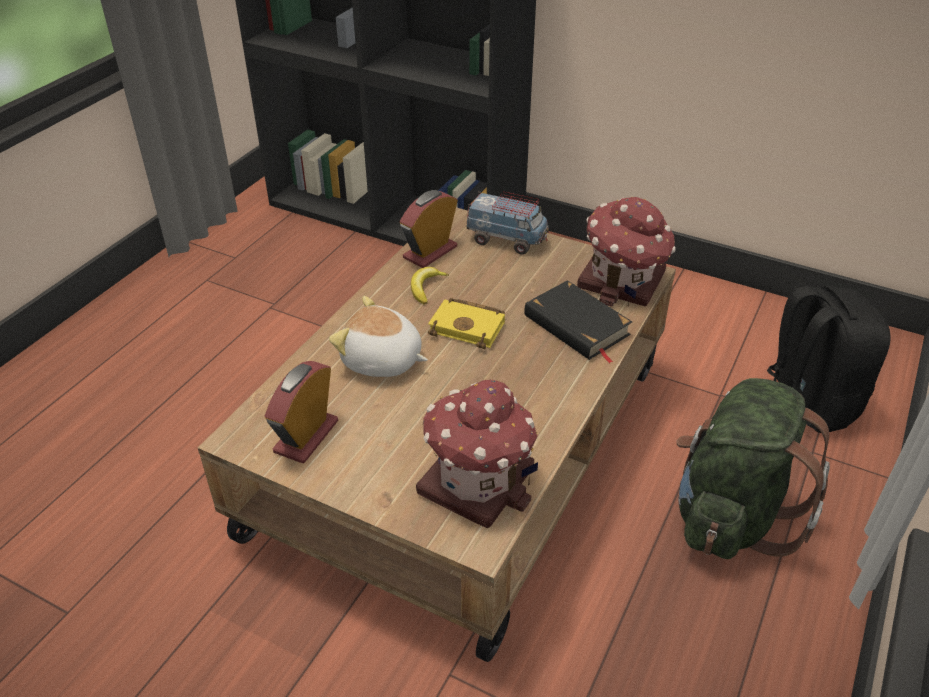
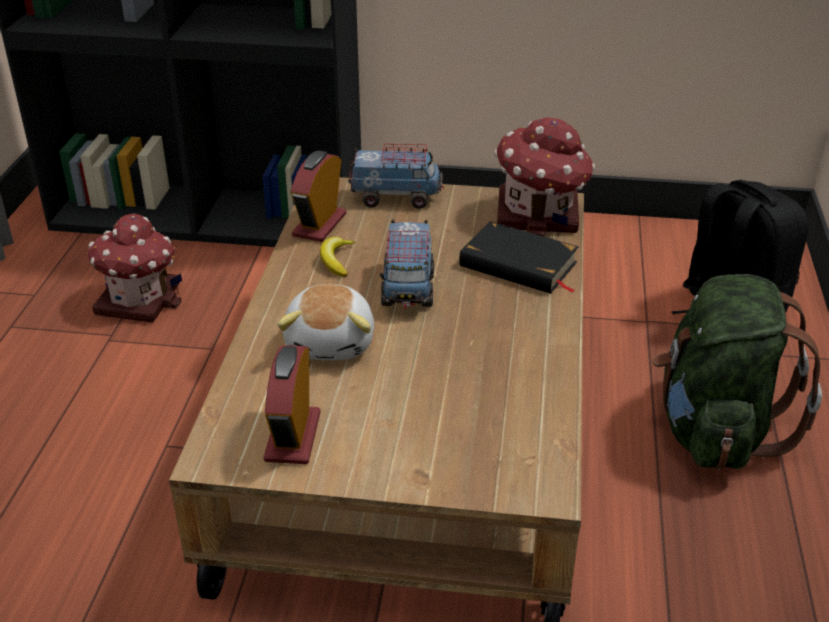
camera: 20 degrees left, 5 degrees down
(382, 361) = (332, 342): plush toy -> plush toy turned 90 degrees counterclockwise
(469, 327) = (408, 289): yellow book -> toy truck
(478, 480) = (508, 433): toy house -> toy house (139, 299)

